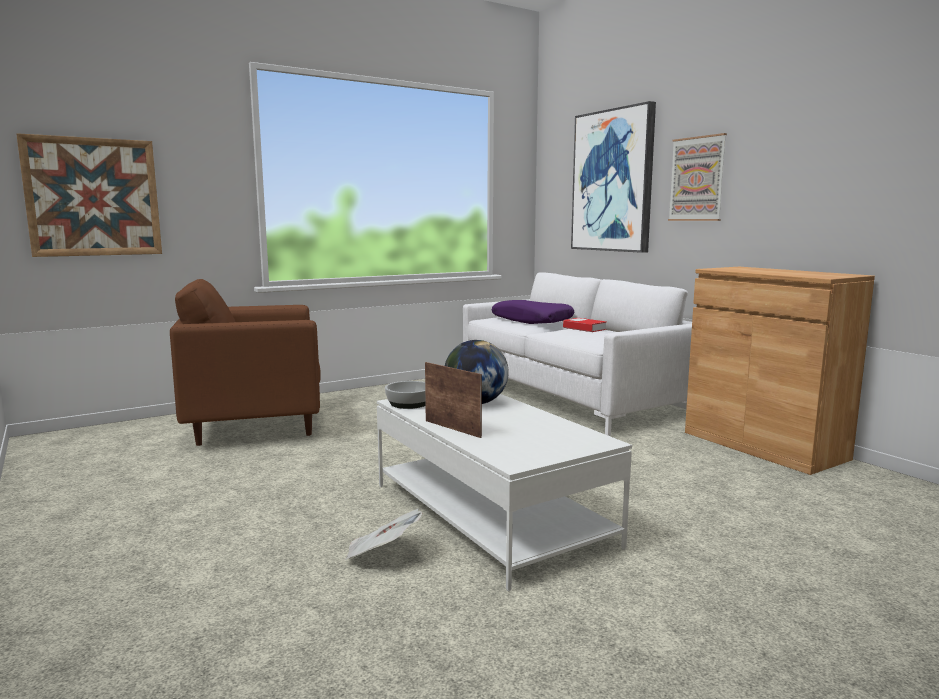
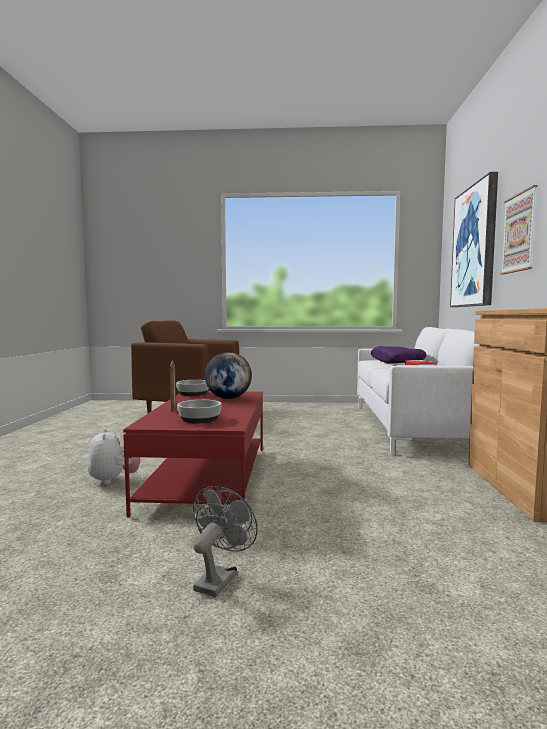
camera: 35 degrees right, 5 degrees down
(93, 197) = (135, 276): picture -> none
(382, 554) = (114, 480): newspaper -> plush toy
(488, 514) = (207, 477): white coffee table -> red coffee table
(545, 440) = (200, 419): none -> bowl
(720, 611) = (219, 578): none -> grey fan

